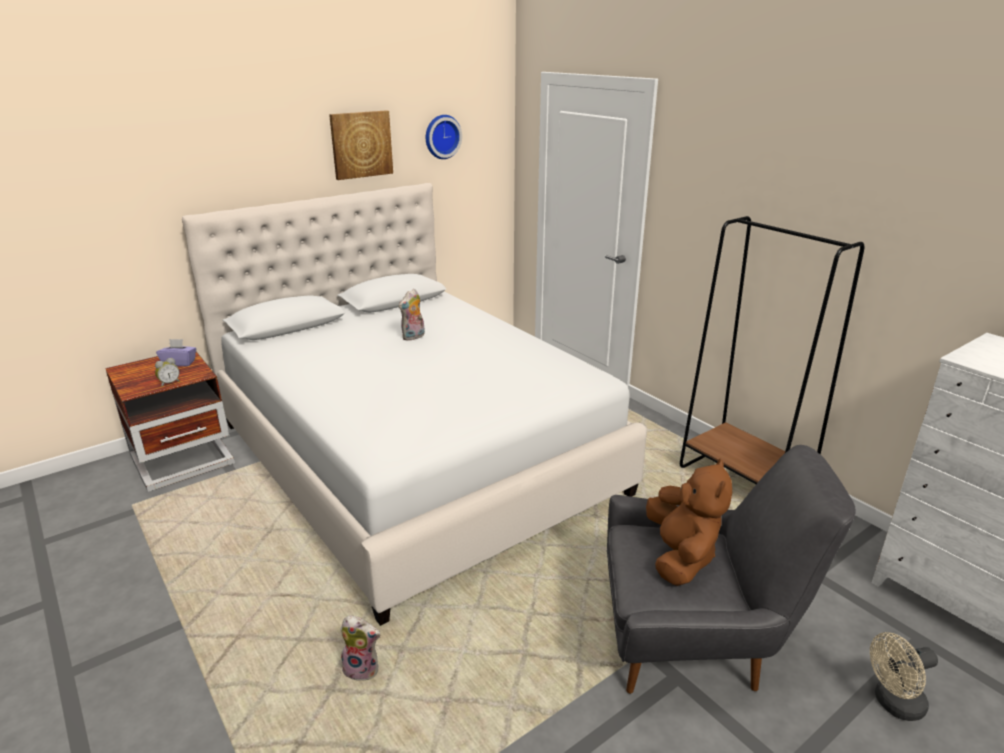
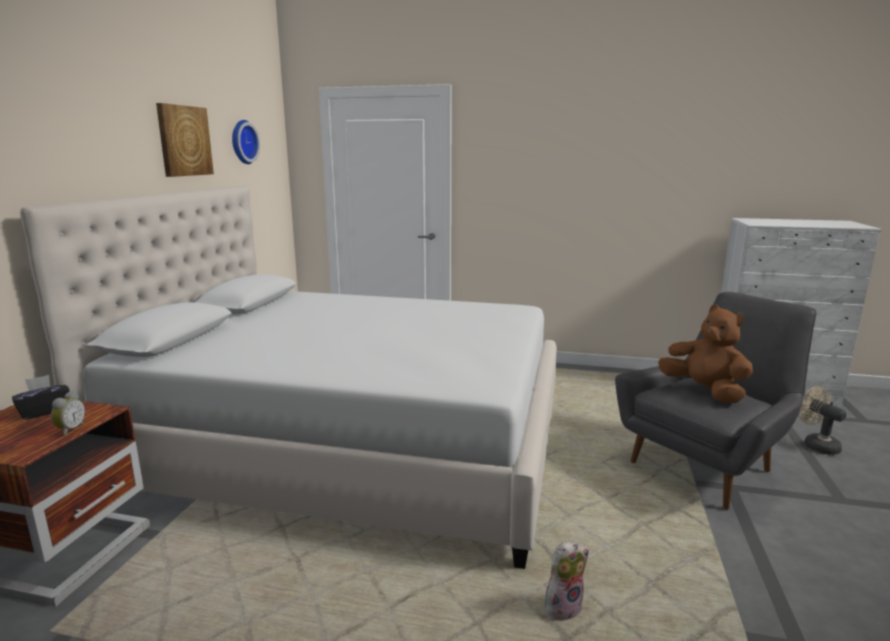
camera: 40 degrees left, 10 degrees down
(179, 363) = (44, 411): purple tissue box -> black tissue box
(413, 337) = (326, 318): plush toy -> none
(743, 482) = (591, 376): clothes rack -> none
(893, 704) = (816, 445): beige fan -> beige fan turned 120 degrees clockwise

